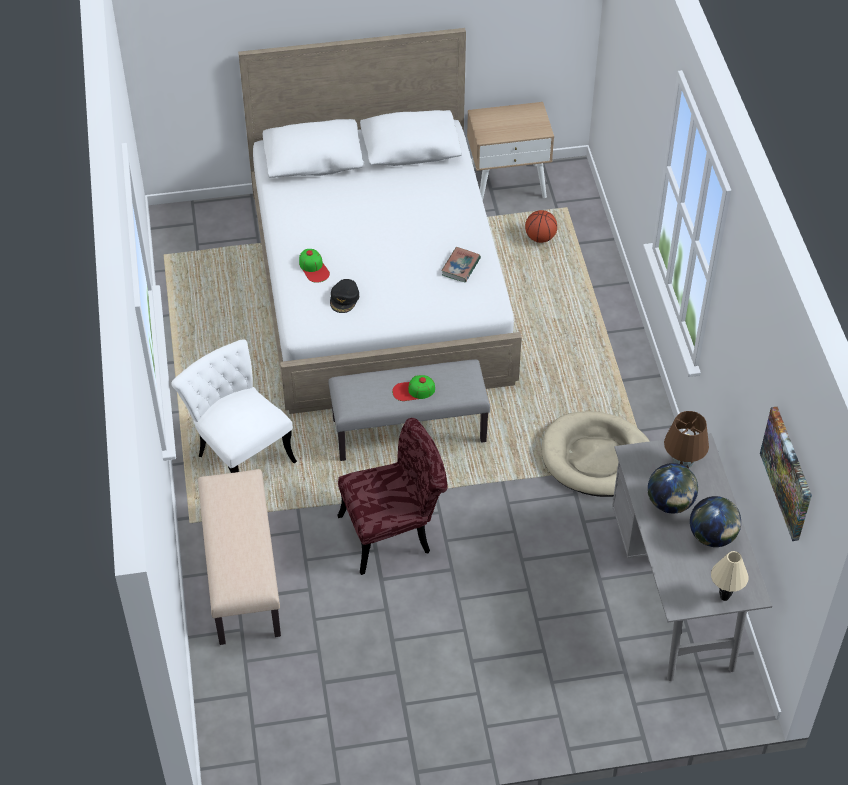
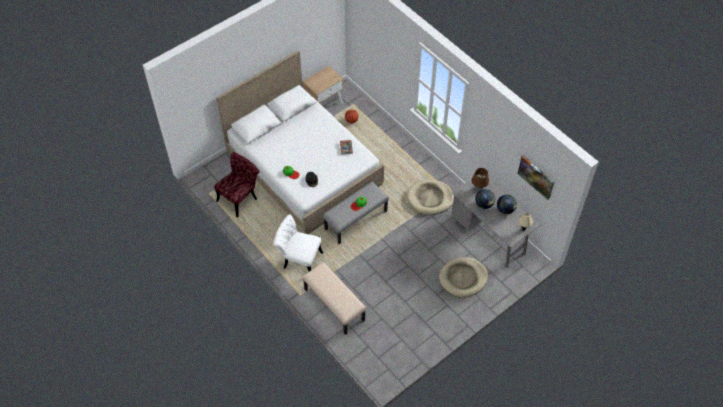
camera: 30 degrees left, 5 degrees up
(394, 532) = (378, 261): red chair -> red chair (240, 198)
(553, 655) = (463, 278): none -> beige dog bed

